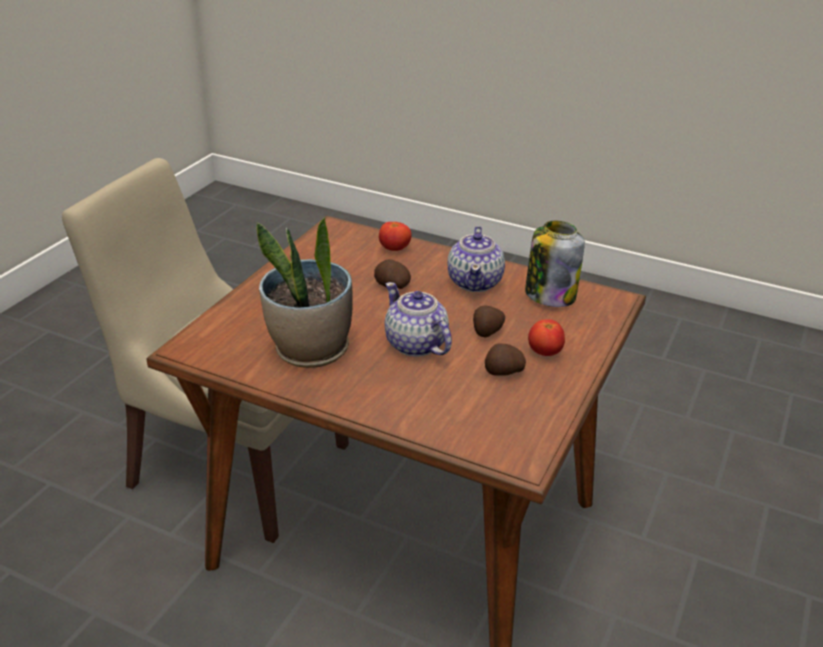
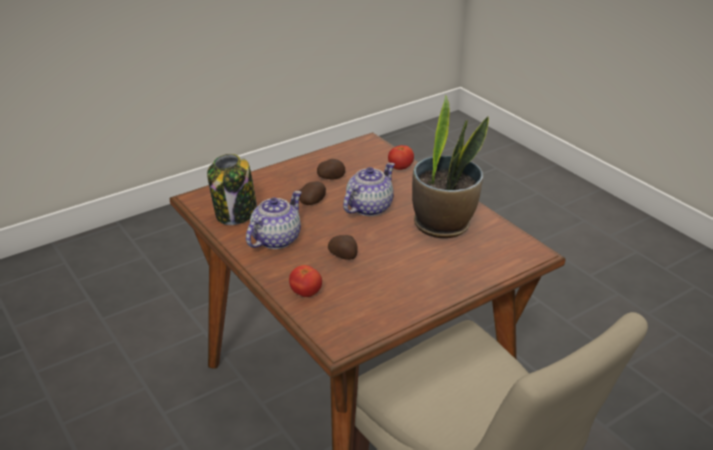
camera: 150 degrees left, 0 degrees up
(416, 345) = (368, 208): teapot -> teapot turned 135 degrees counterclockwise
(544, 352) = (292, 181): tomato -> tomato (400, 168)

